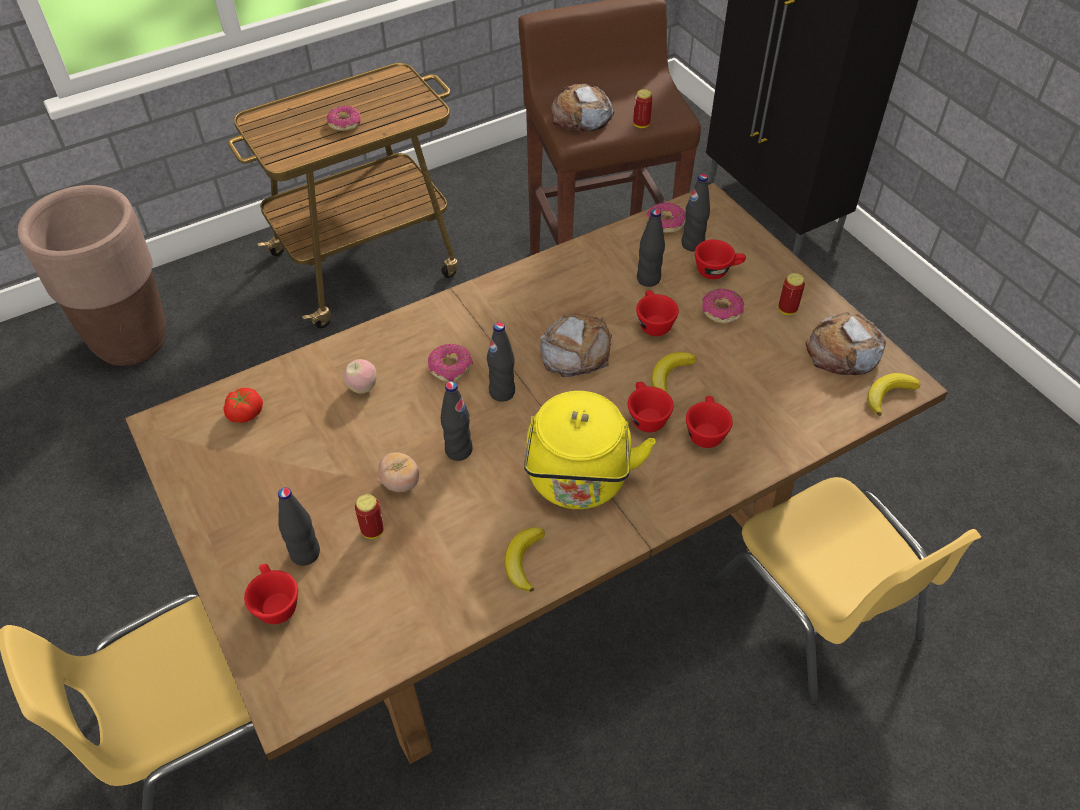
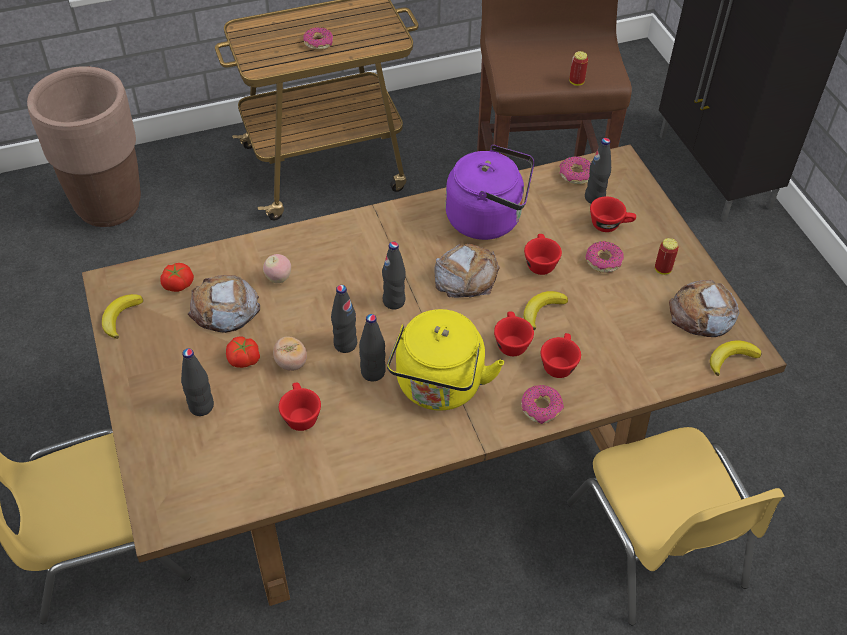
camera: 10 degrees right, 0 degrees up
(275, 603) = (169, 441): red cup -> red cup (300, 415)
(343, 488) = (244, 359): none -> tomato
(373, 530) = (259, 398): can -> none
(450, 367) = (355, 273): donut -> donut (541, 408)
(523, 561) = (376, 444): banana -> banana (120, 317)
(581, 116) = (525, 66): bread -> bread (224, 308)
(584, 284) = (488, 219): none -> purple kettle
(648, 279) = (546, 223): black bottle -> black bottle (373, 372)

